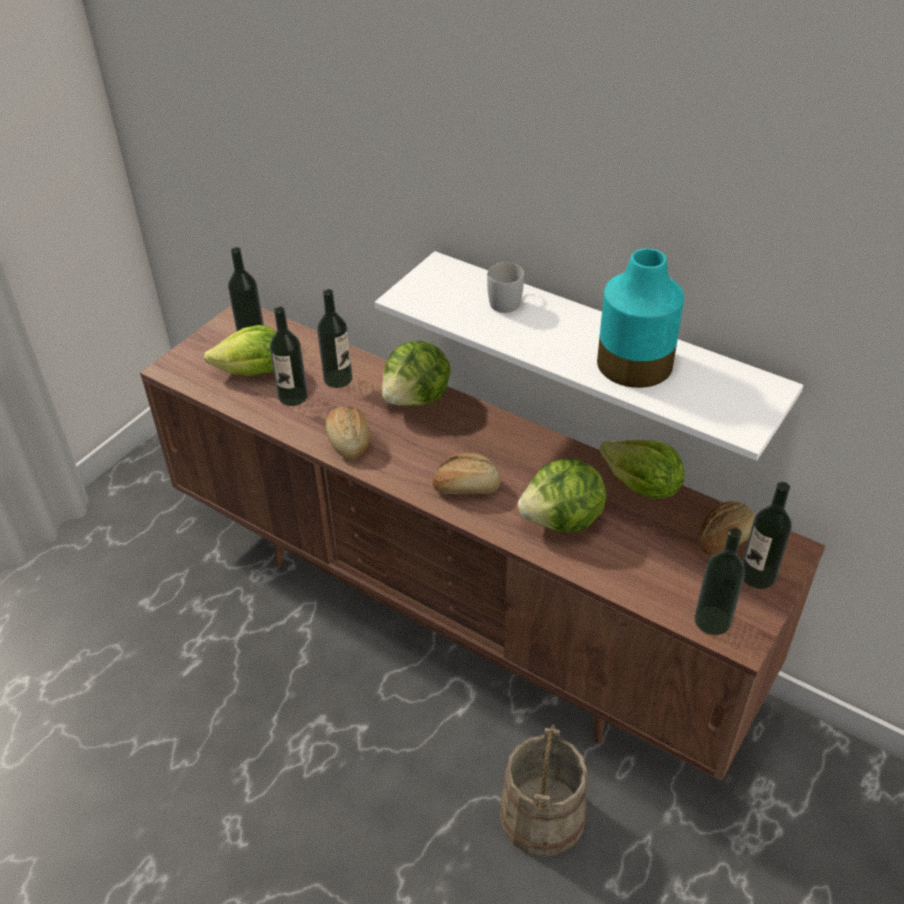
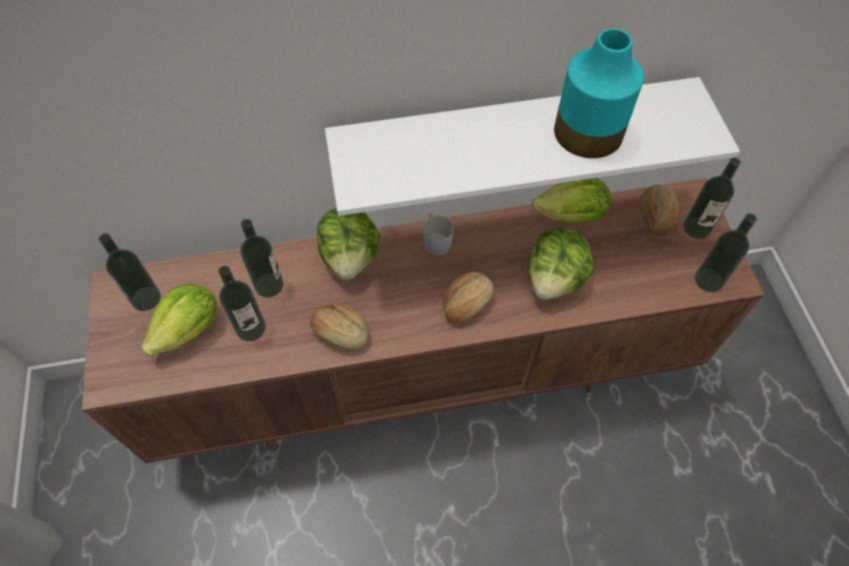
camera: 45 degrees left, 15 degrees up
(508, 300) = (439, 137): white mug -> white mug (436, 241)
(543, 816) = (606, 464): beige bucket -> none

